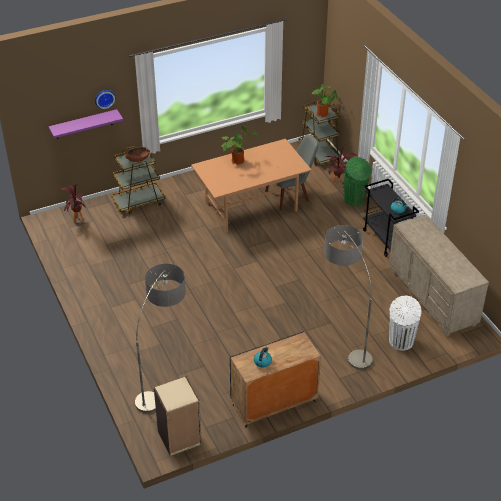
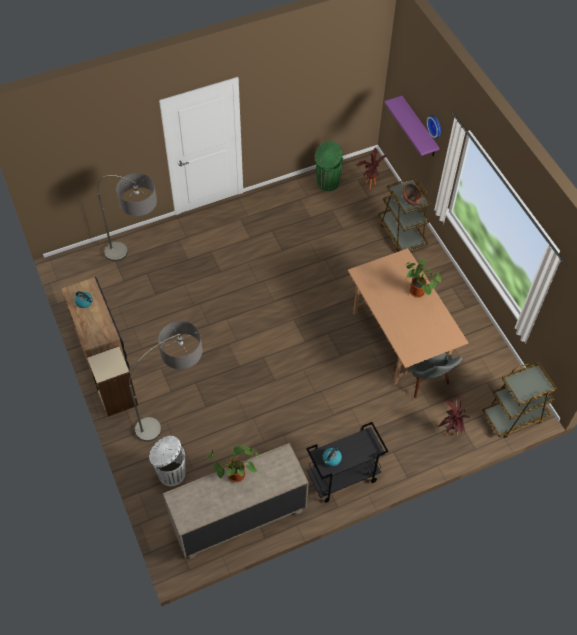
camera: 90 degrees right, 15 degrees up
(179, 438) = (72, 276): beige bookcase -> beige bookcase (117, 398)
(323, 114) = (523, 386): potted plant -> potted plant (235, 476)
(355, 200) = (419, 450): green trash can -> green trash can (327, 183)

